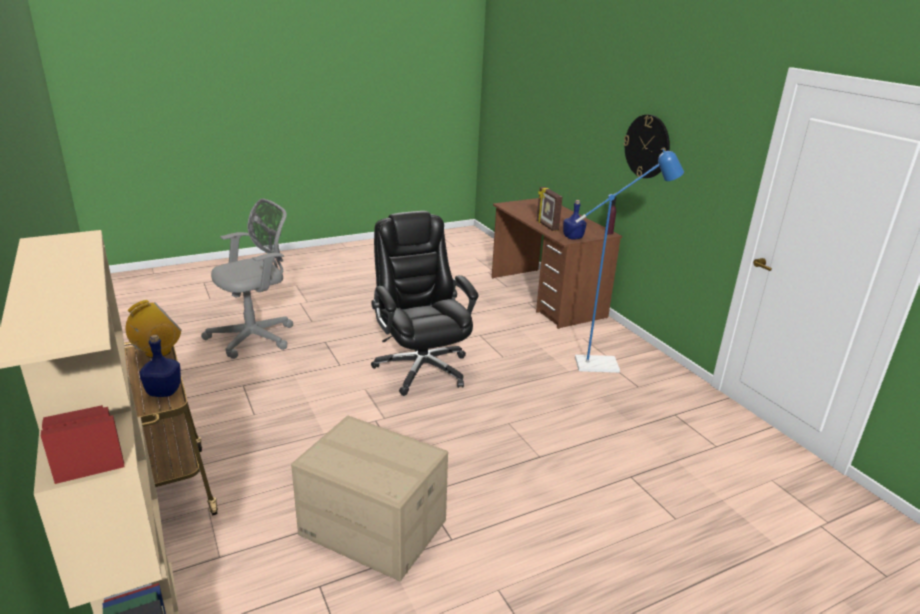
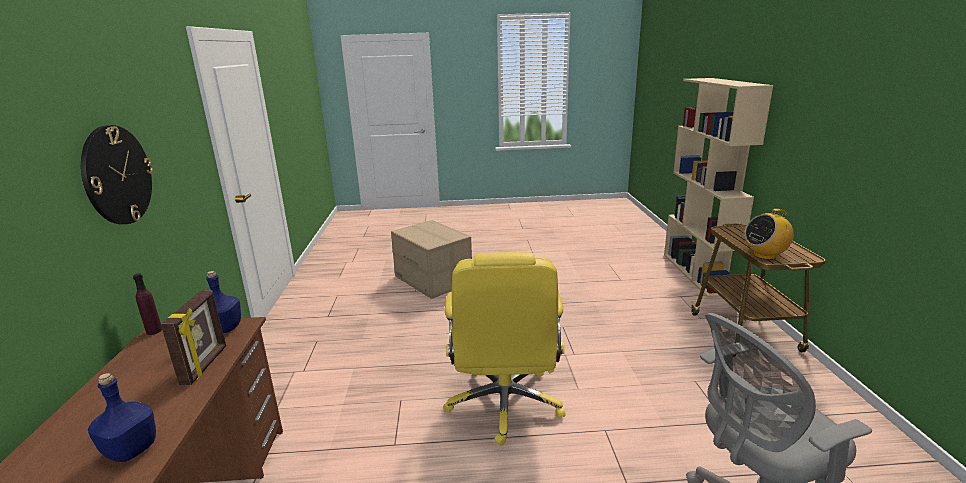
camera: 155 degrees left, 5 degrees down
(164, 392) = (732, 233): blue bottle -> blue bottle (132, 449)
(372, 528) = (589, 294): cardboard box -> cardboard box (434, 279)
(421, 368) = (505, 404): black office chair -> yellow office chair
(605, 365) = (310, 367): blue floor lamp -> none

